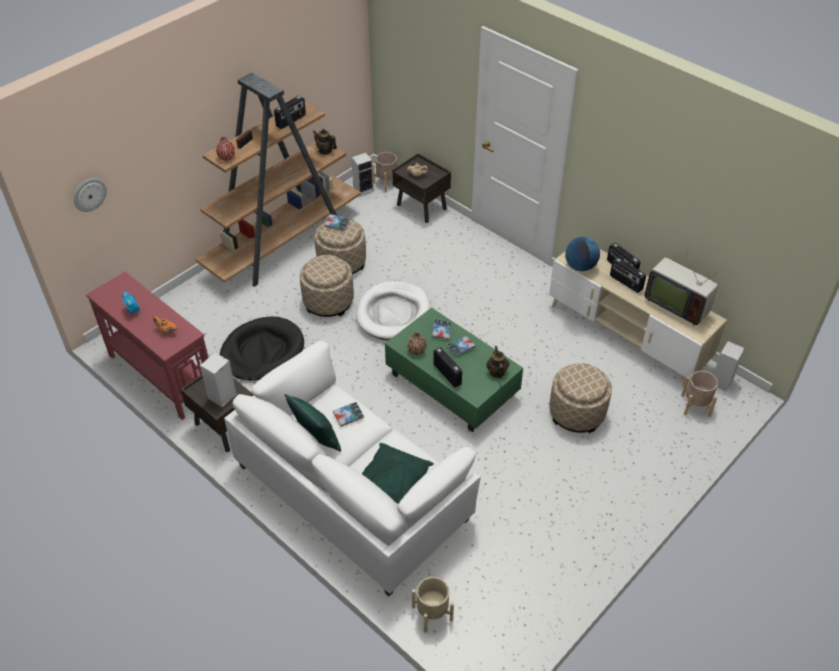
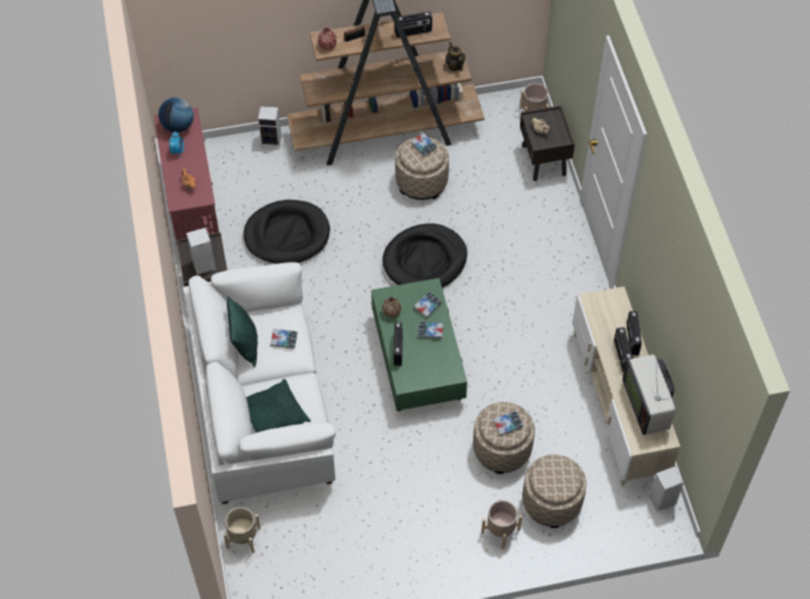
camera: 35 degrees right, 10 degrees up
(89, 194) = (187, 32): wall clock -> none
(328, 301) = (378, 216): beige ottoman -> beige ottoman (551, 502)
(363, 189) = (505, 110): speaker -> speaker (272, 141)
(393, 314) = (425, 260): white dog bed -> black dog bed
(497, 372) = (441, 372): teapot -> none
(580, 266) = (595, 315): globe -> globe (178, 126)
(586, 379) = (507, 424): none -> book
(695, 405) = (615, 507): beige planter -> beige planter (500, 530)

